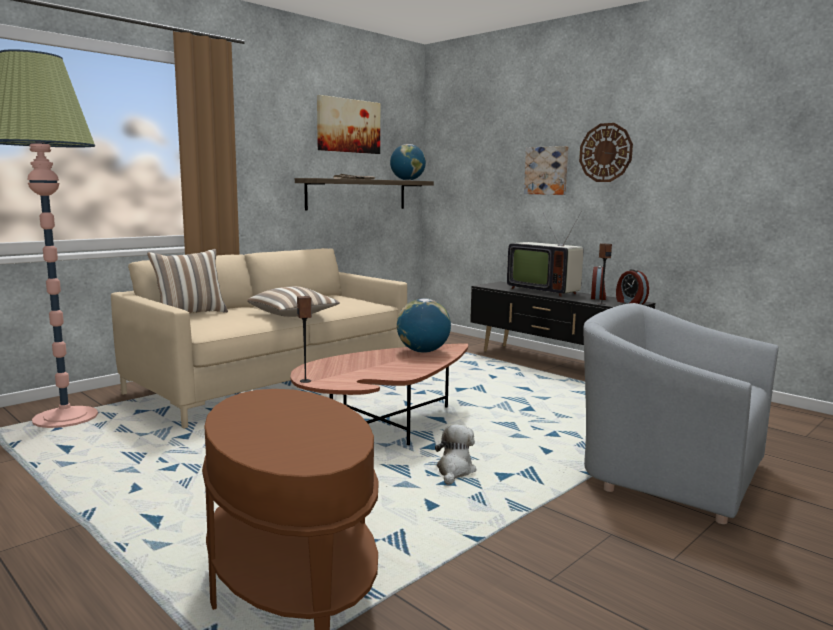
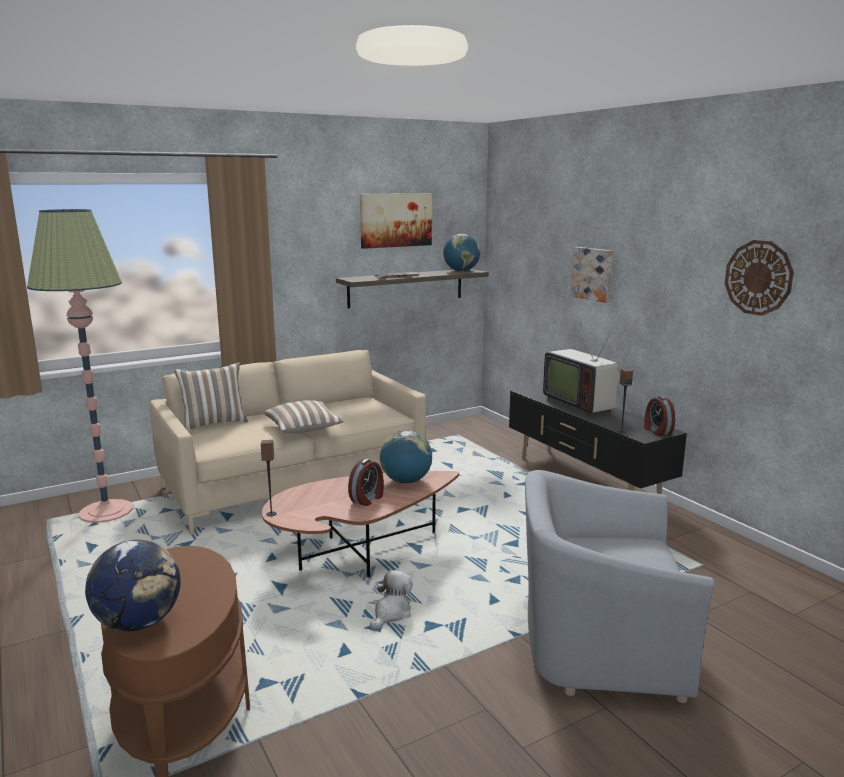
camera: 15 degrees right, 5 degrees up
(273, 447) = (139, 623): none -> globe
(598, 298) = (629, 420): alarm clock -> alarm clock (367, 499)
(605, 152) = (647, 263): wall clock -> wall clock (758, 277)
(669, 472) = (598, 644): grey armchair -> grey armchair turned 45 degrees counterclockwise

